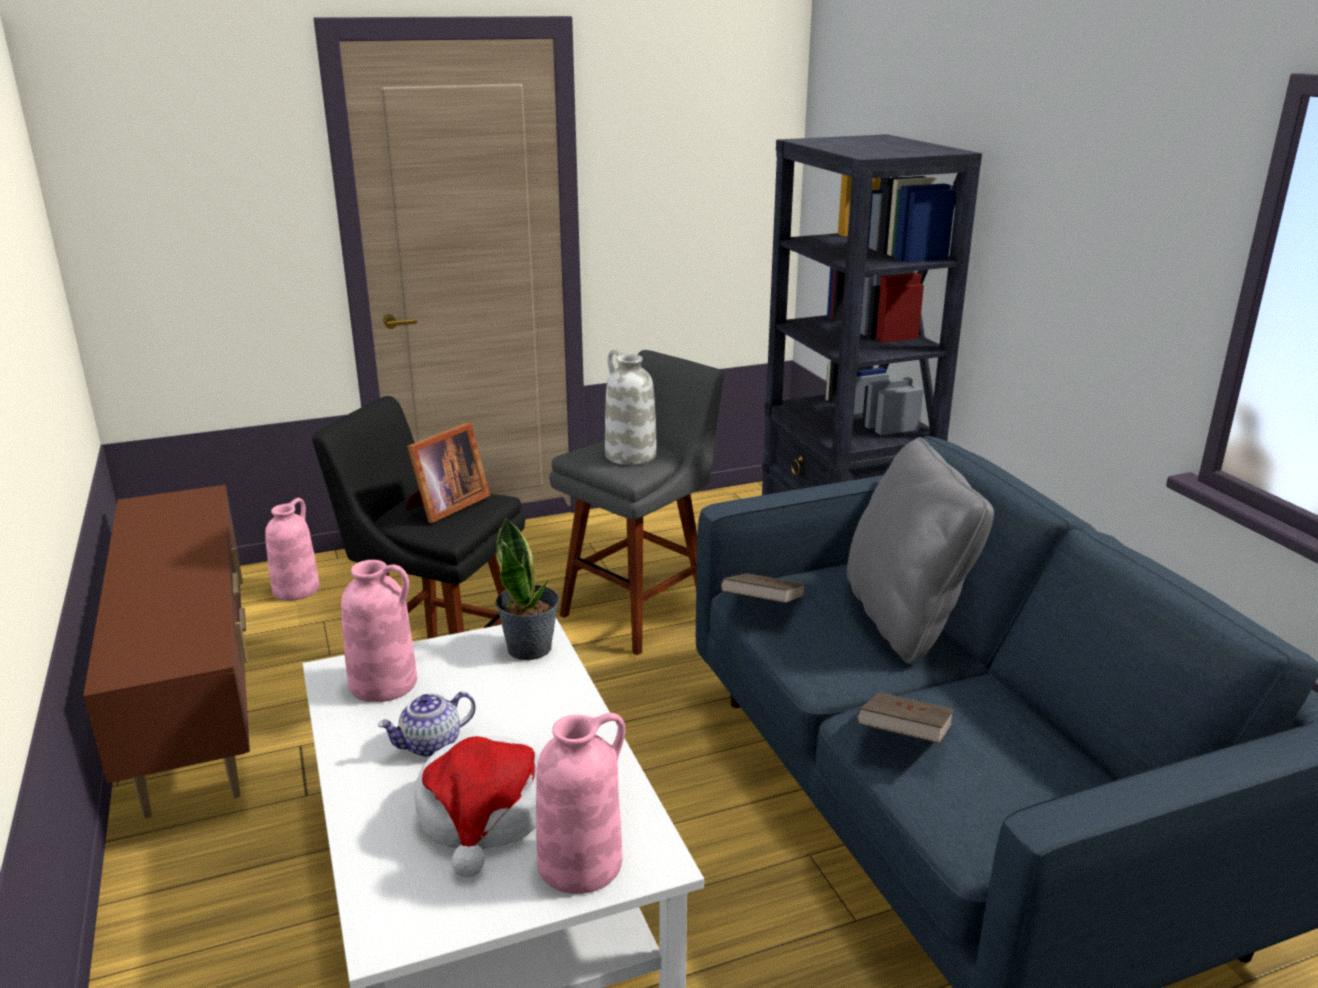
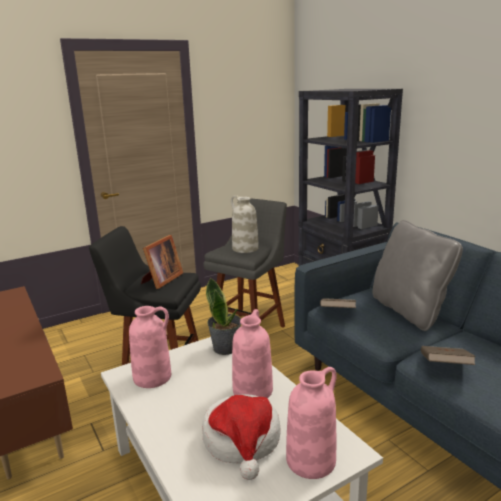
camera: 10 degrees left, 5 degrees down
(296, 589) = (63, 340): pink vase -> pink vase (252, 390)
(430, 745) = (194, 406): teapot -> none

